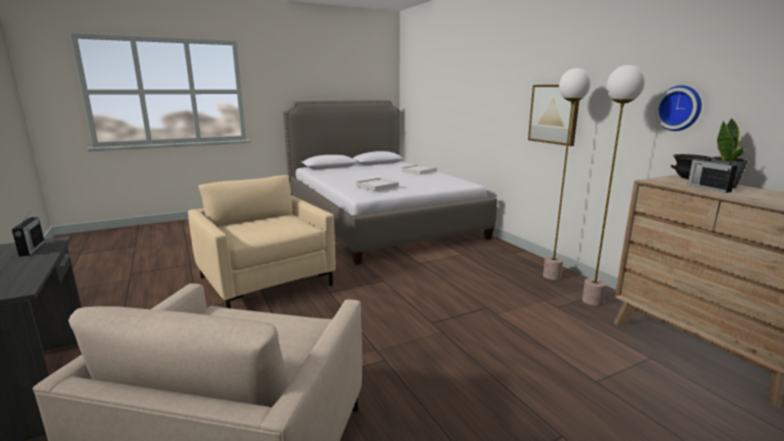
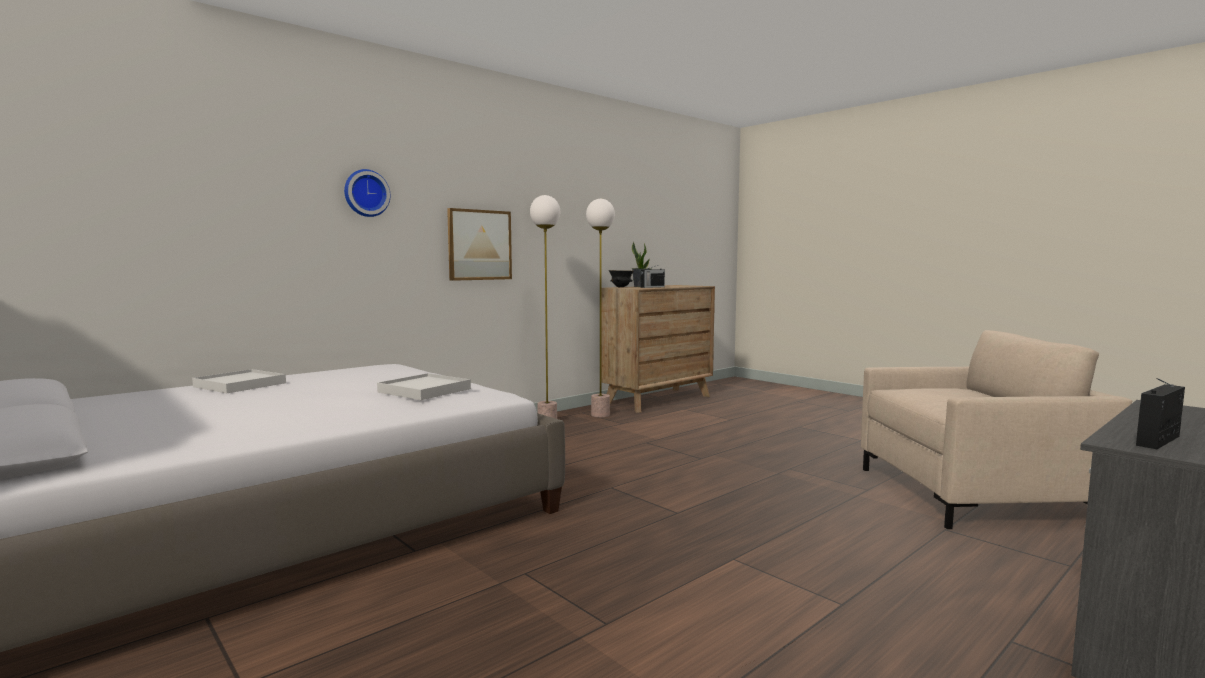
camera: 105 degrees left, 10 degrees down
(266, 281) = (680, 571): beige armchair -> none
(680, 108) = (590, 236): wall clock -> wall clock (366, 193)

